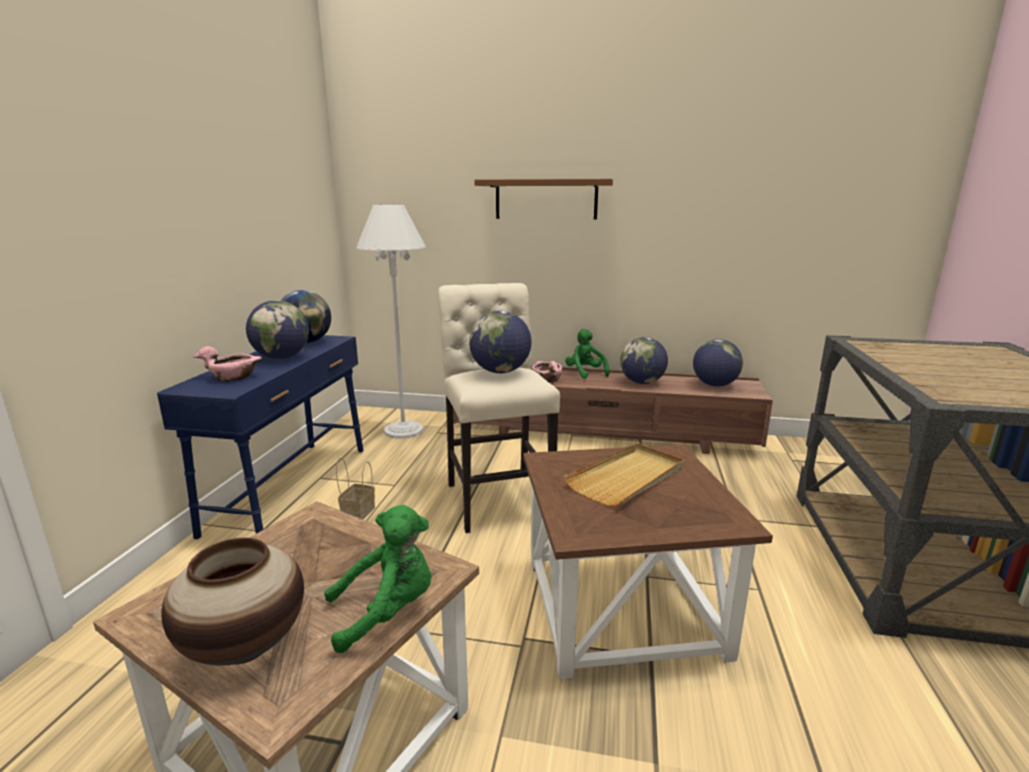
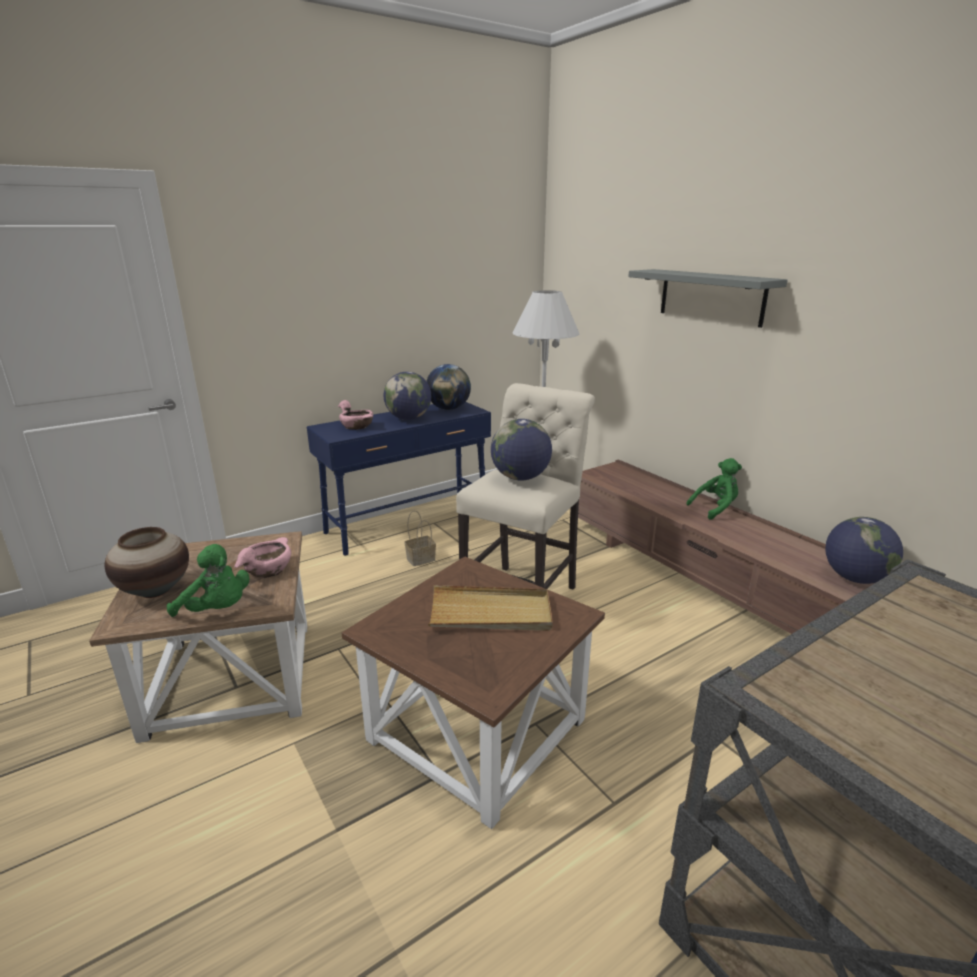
camera: 45 degrees right, 5 degrees up
(546, 199) = (711, 297): brown shelf -> grey shelf
(546, 379) = (661, 501): pink bowl -> pink bowl (267, 569)
(585, 373) = (715, 508): green plush toy -> green plush toy turned 45 degrees clockwise
(642, 382) = (761, 541): globe -> none

